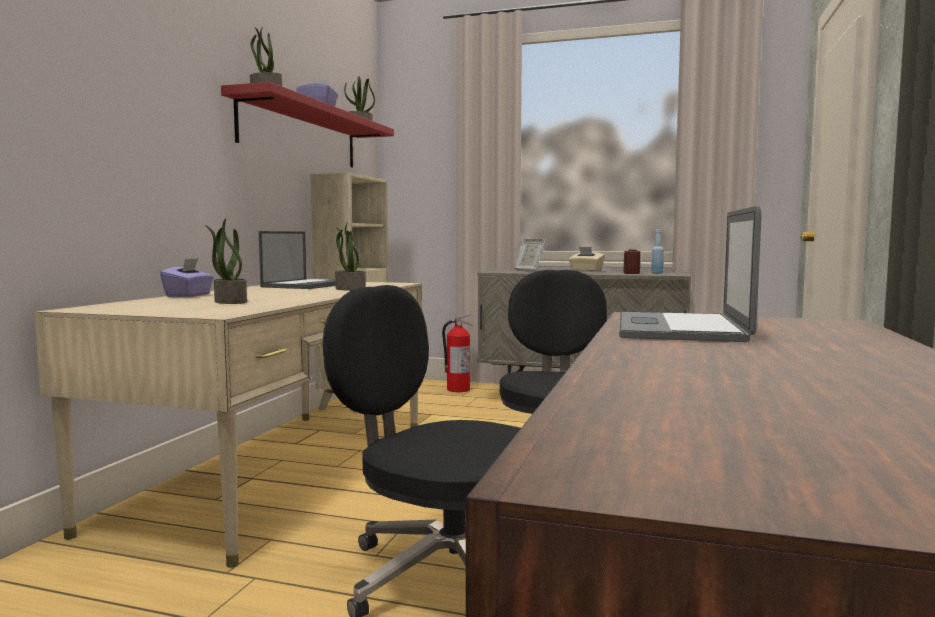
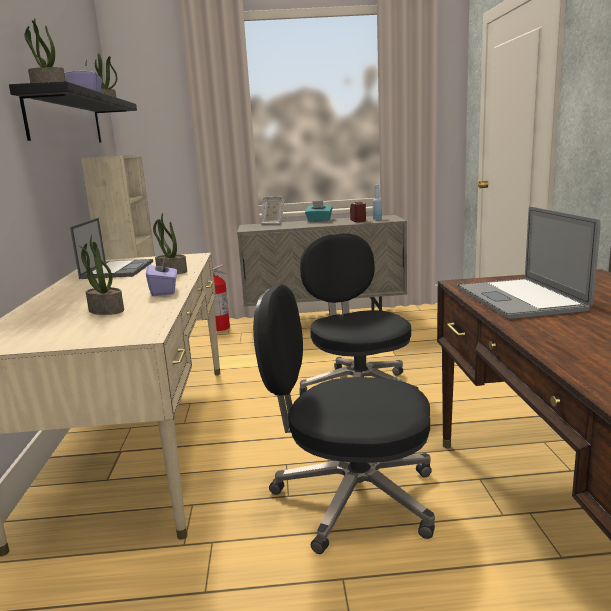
camera: 20 degrees left, 10 degrees up
(189, 296) = (41, 305): purple tissue box -> purple tissue box (164, 291)
(301, 134) = (66, 119): red shelf -> black shelf
(586, 271) = (319, 220): beige tissue box -> turquoise tissue box

